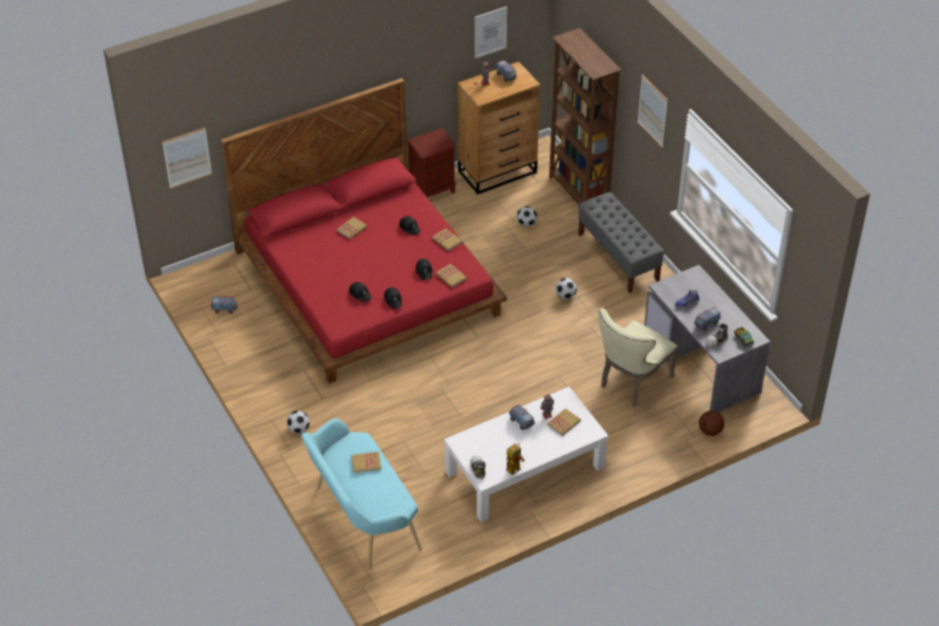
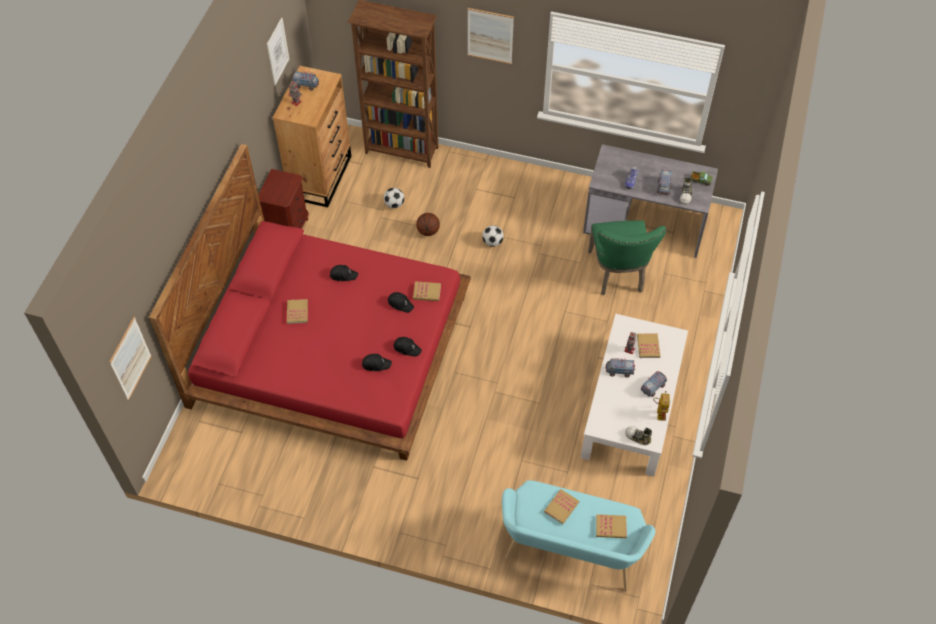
camera: 45 degrees left, 10 degrees up
(224, 309) = (240, 468): toy truck -> toy truck (653, 387)
(298, 429) = (431, 521): football -> none
(447, 241) = (386, 264): book -> book (611, 527)
(618, 258) = (492, 182): grey bench -> none
(632, 382) = (618, 275): beige chair -> green chair
(710, 431) = (710, 270): basketball -> basketball (428, 231)

